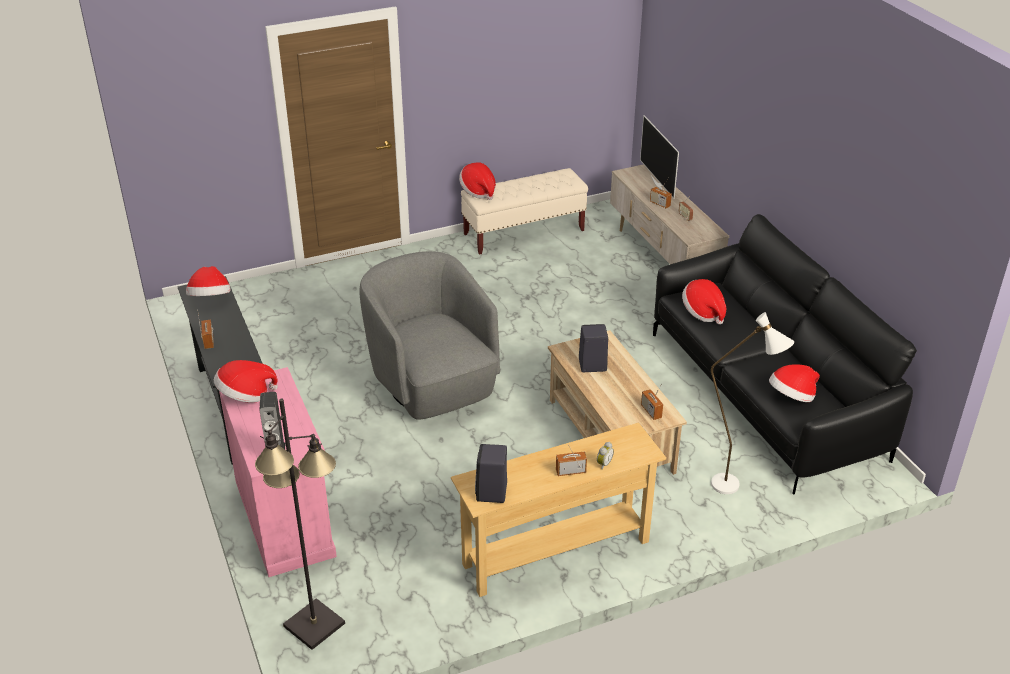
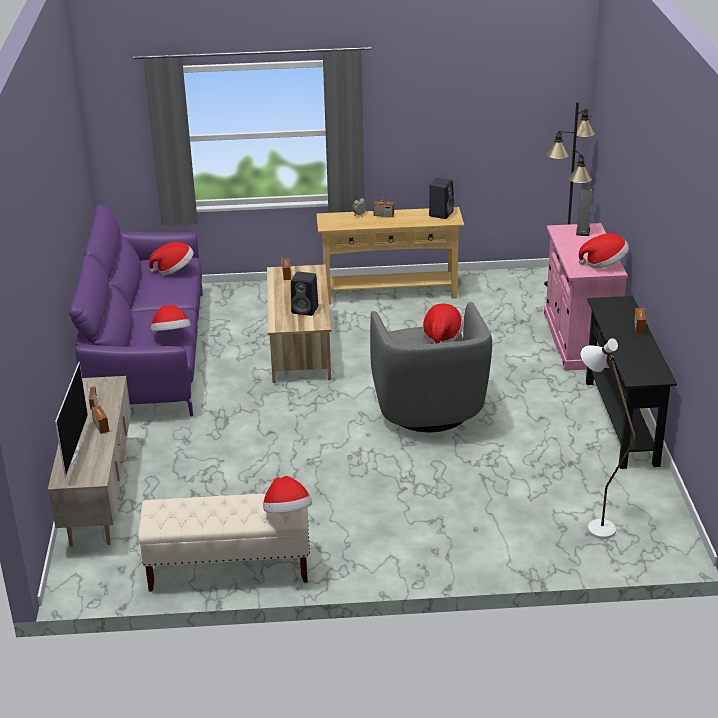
camera: 160 degrees left, 5 degrees down
(210, 299) = (640, 364): hat -> hat (442, 336)
(735, 488) = (238, 304): white floor lamp -> white floor lamp (593, 524)
(765, 394) = (148, 353): black sofa -> purple sofa

